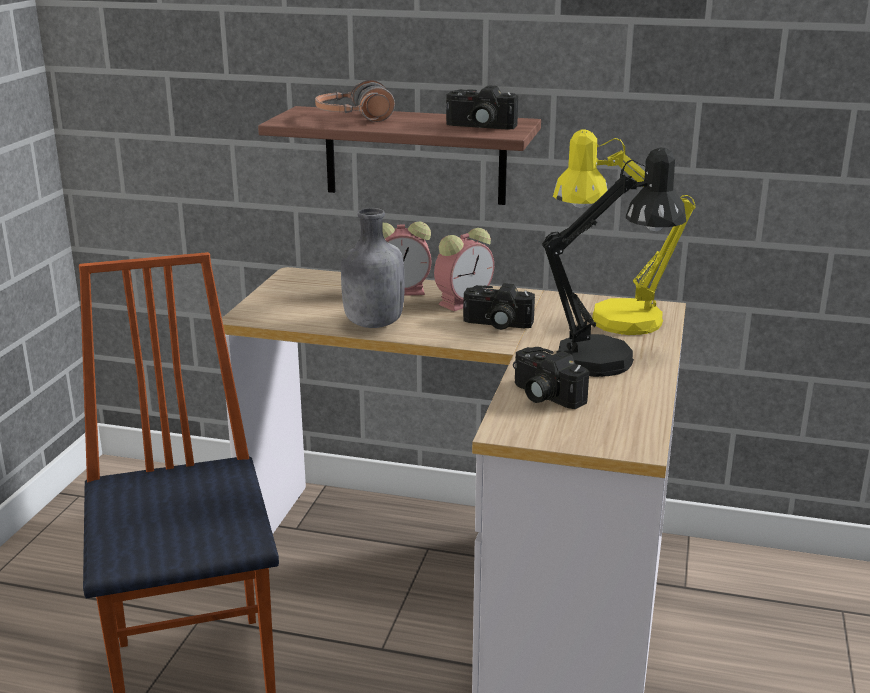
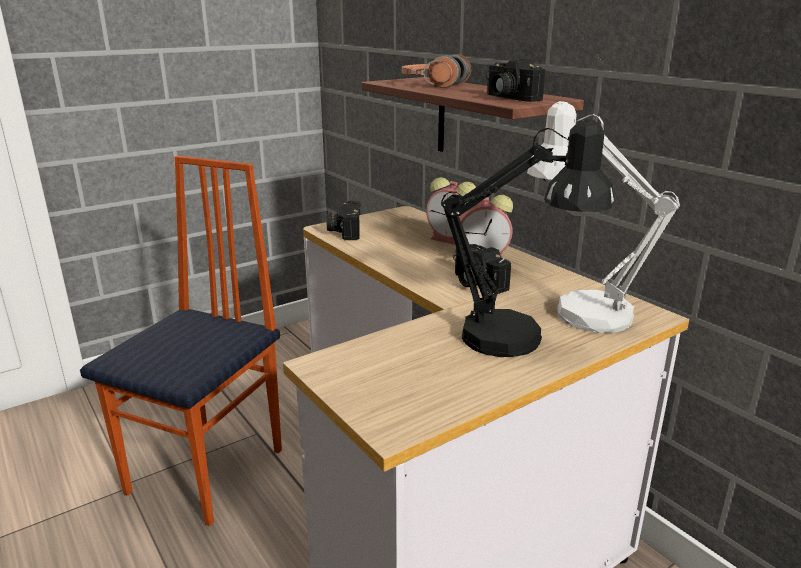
camera: 40 degrees right, 0 degrees up
(372, 324) = (388, 255): grey bottle -> none
(543, 396) = (402, 349): camera -> camera (344, 231)
(610, 321) = (578, 311): yellow table lamp -> white table lamp

